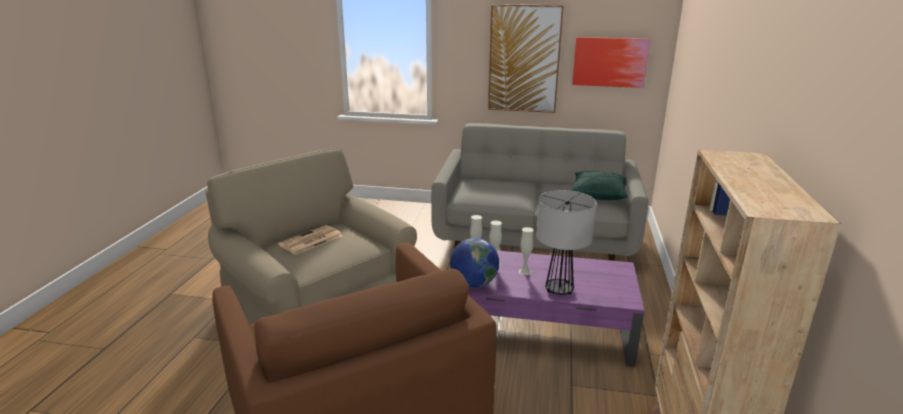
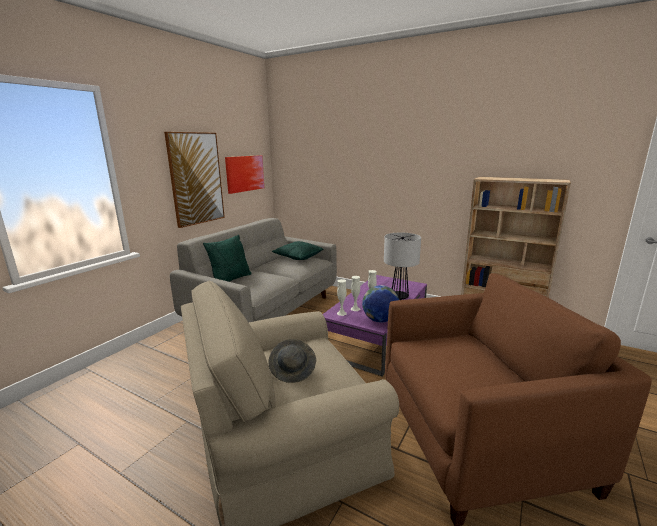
camera: 70 degrees left, 5 degrees down
(310, 241) = (293, 370): newspaper -> grey hat
(488, 180) = (231, 280): none -> green pillow

